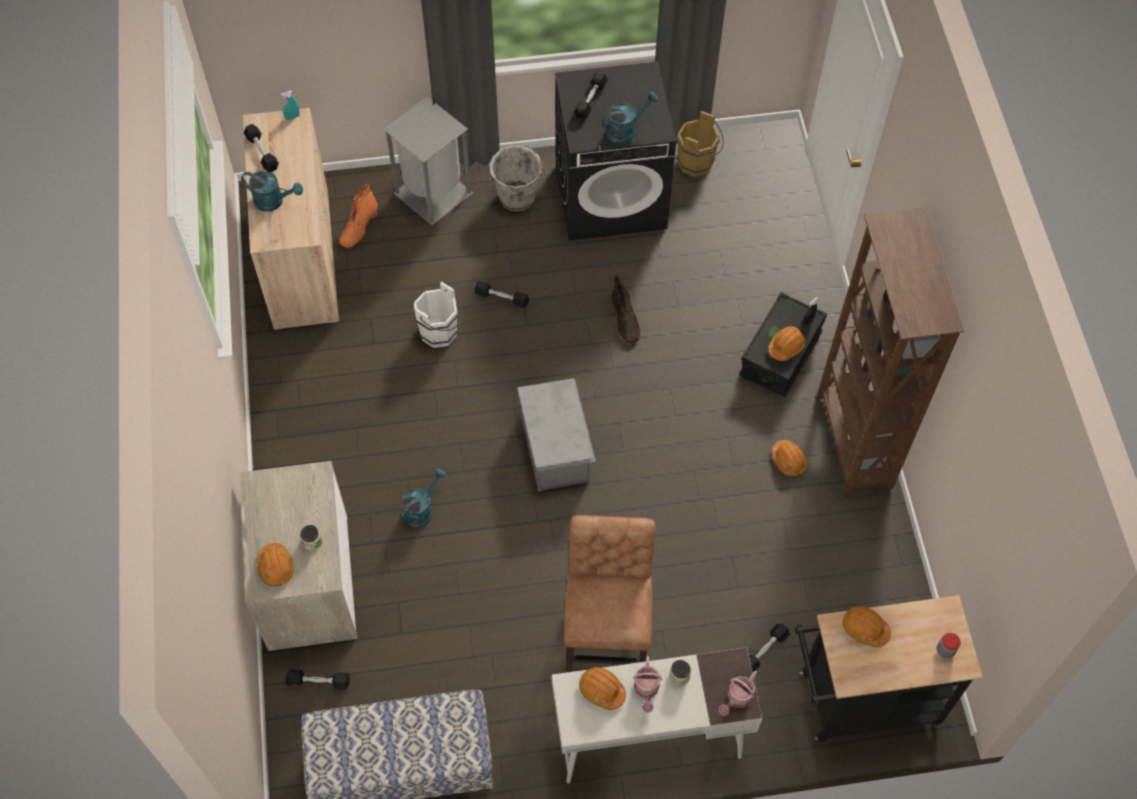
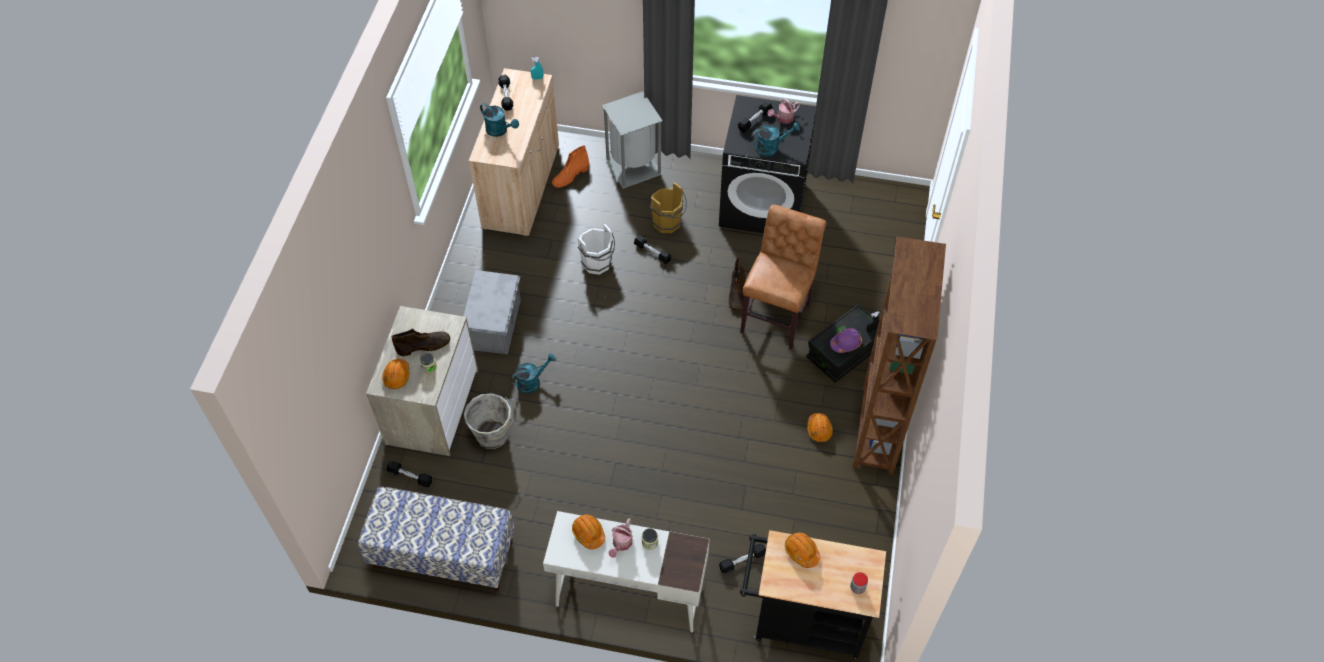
camera: 20 degrees right, 5 degrees down
(293, 515) = (424, 345): none -> brown boot
(518, 197) = (694, 186): grey bucket -> grey bucket (493, 436)
(556, 447) = (648, 367): grey storage box -> grey storage box (495, 324)
(607, 633) = (629, 510): brown chair -> brown chair (777, 315)
(698, 164) = (838, 199): brown bucket -> brown bucket (668, 224)
(737, 699) = (685, 573): watering can -> watering can (783, 118)
(786, 346) = (846, 343): orange hard hat -> purple hard hat

